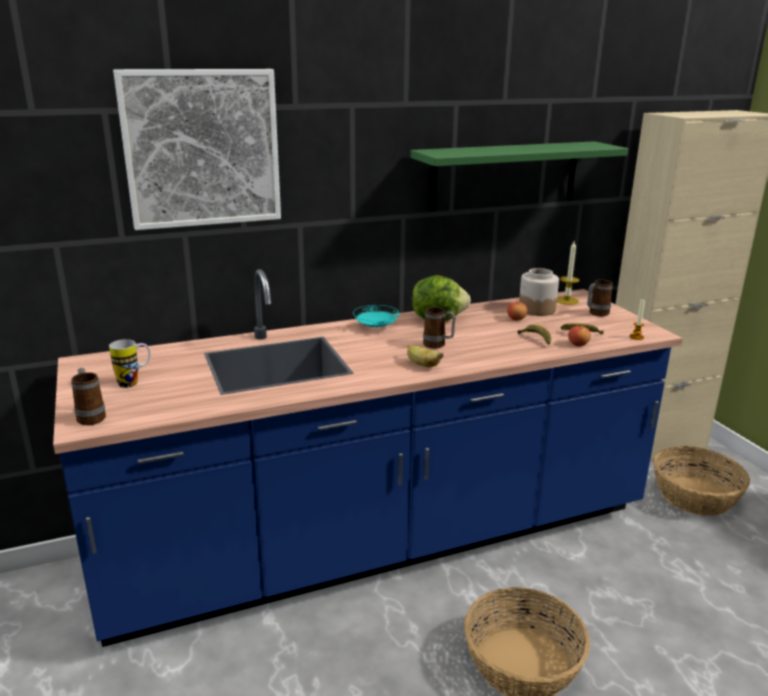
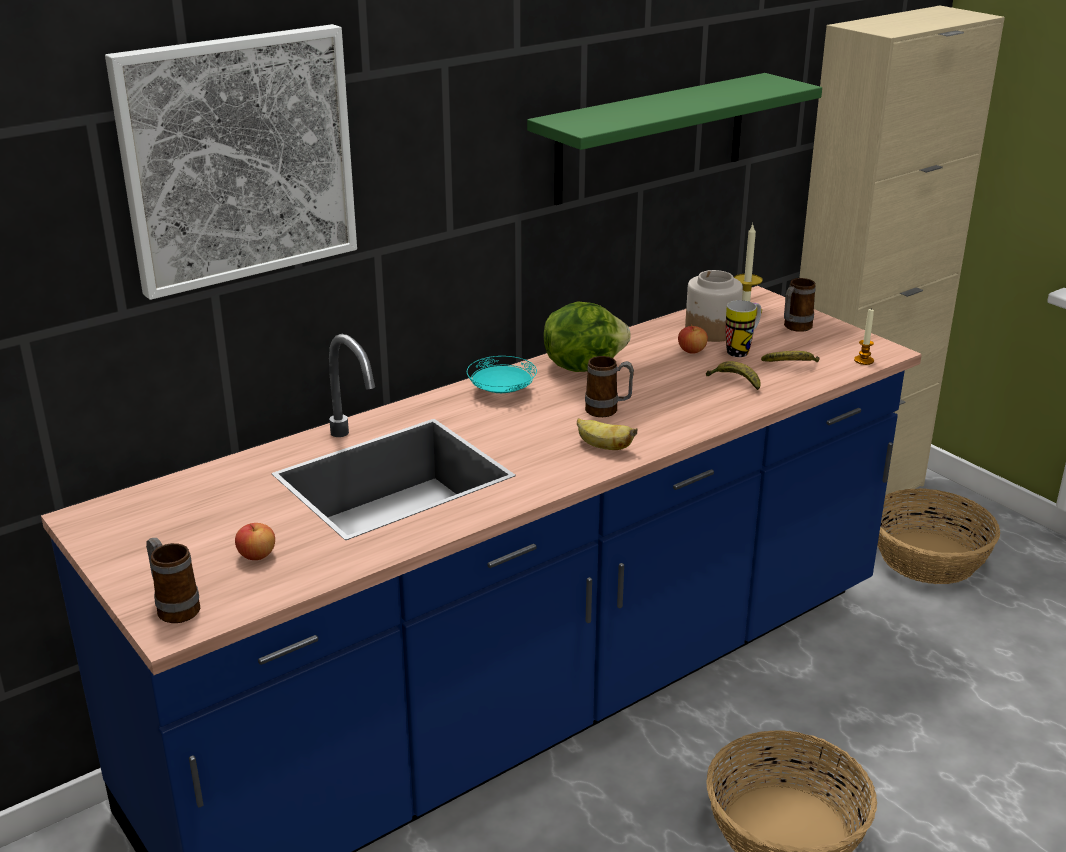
camera: 15 degrees left, 5 degrees up
(134, 382) = (200, 540): mug -> mug (742, 350)
(578, 344) = (794, 383): apple -> apple (257, 555)

